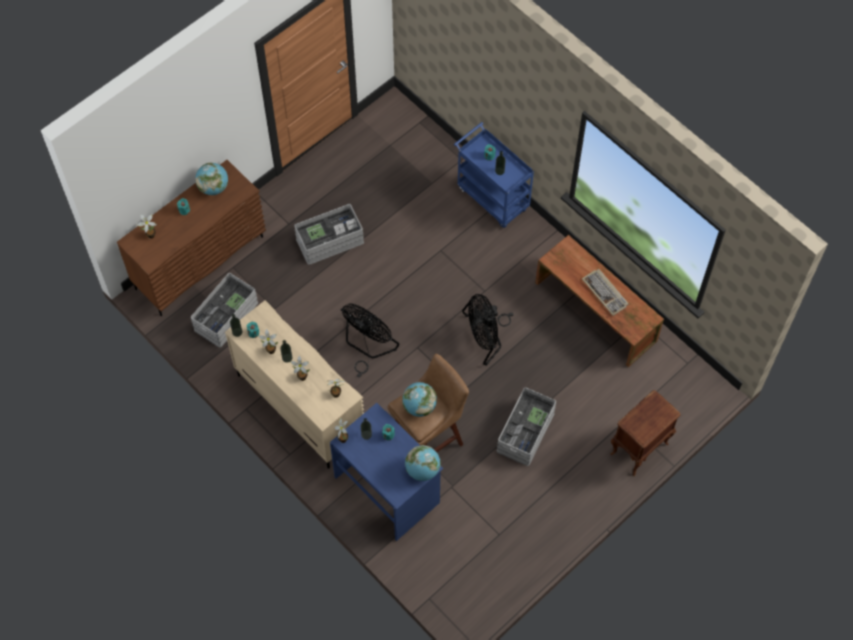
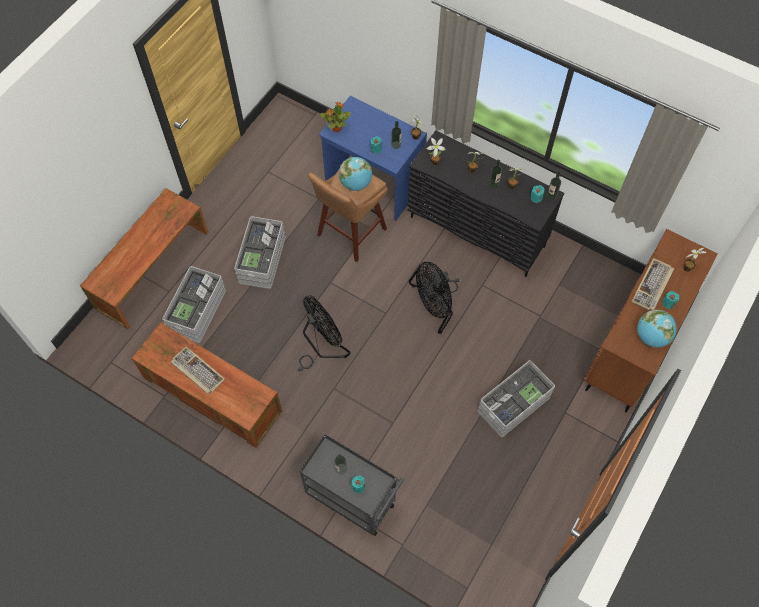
camera: 165 degrees right, 0 degrees up
(190, 227) = (652, 286): none -> keyboard
(226, 316) = (581, 298): grey storage box -> grey storage box (196, 310)
(299, 406) = (476, 233): beige dresser -> black dresser
(366, 345) = (436, 303): black fan -> black fan turned 45 degrees clockwise
(422, 470) = (336, 128): globe -> potted plant
(491, 199) = (353, 501): blue cart -> grey cart
(639, 449) = (152, 268): brown nightstand -> brown bench

